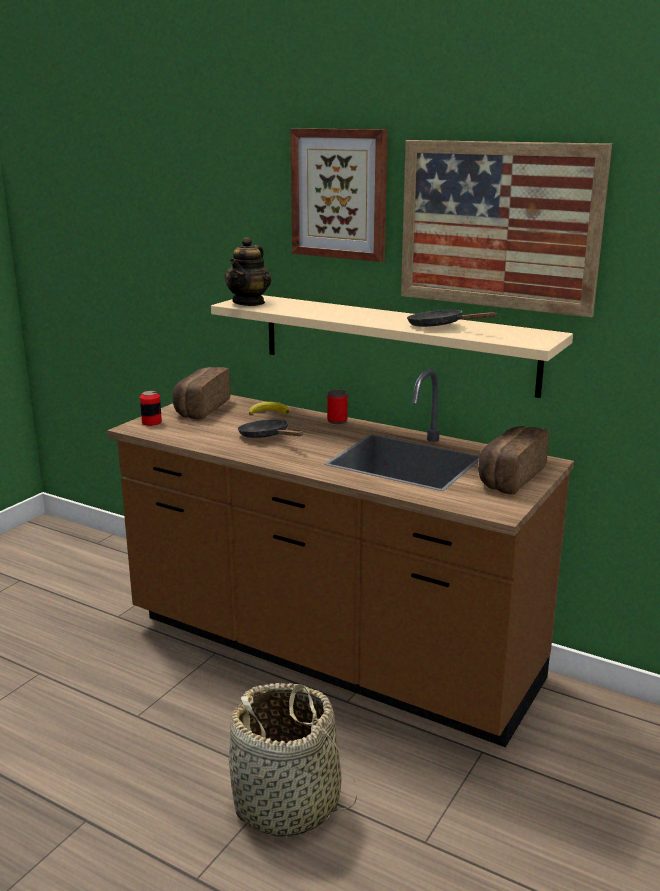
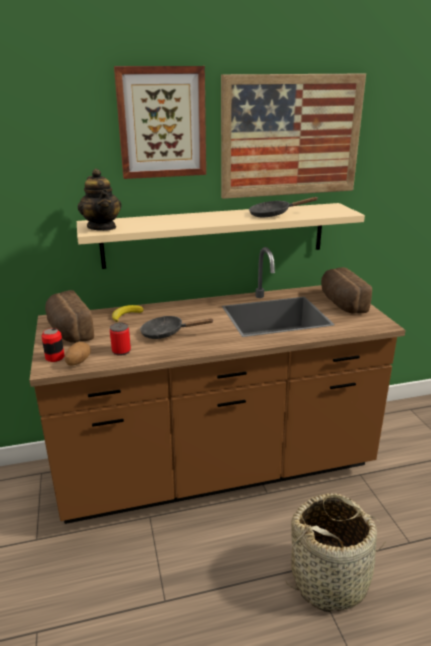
camera: 45 degrees left, 5 degrees up
(159, 431) = (78, 362): none -> potato
(337, 421) = (183, 305): can -> can (121, 351)

